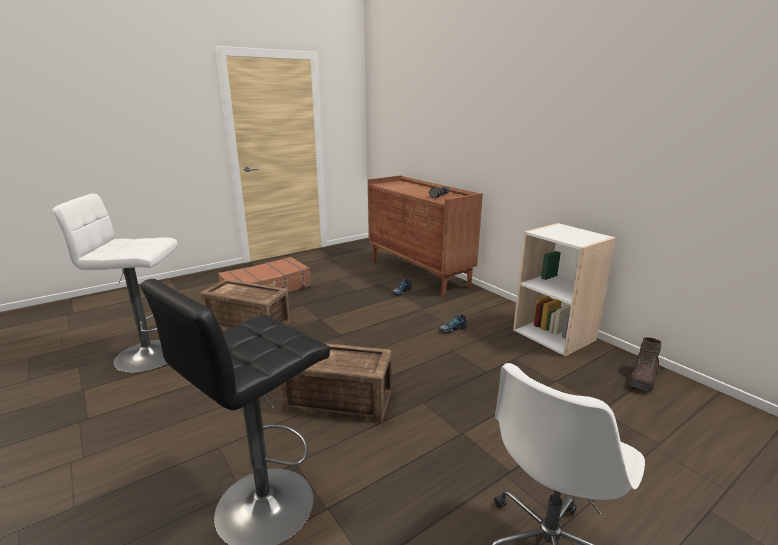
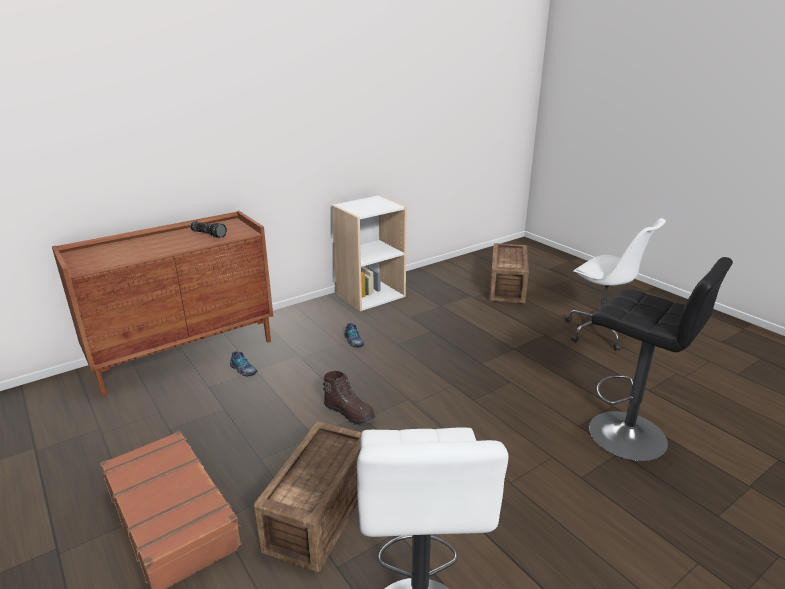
camera: 90 degrees left, 5 degrees up
(338, 402) = (492, 408): crate -> crate (508, 287)
(642, 379) = (434, 277): brown boot -> brown boot (349, 413)

